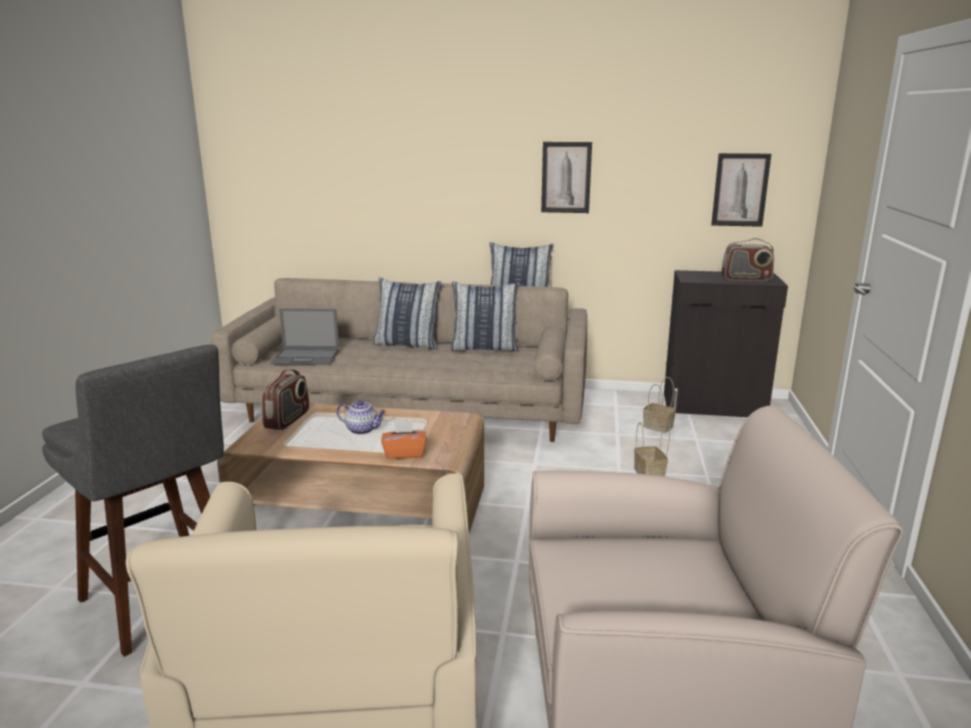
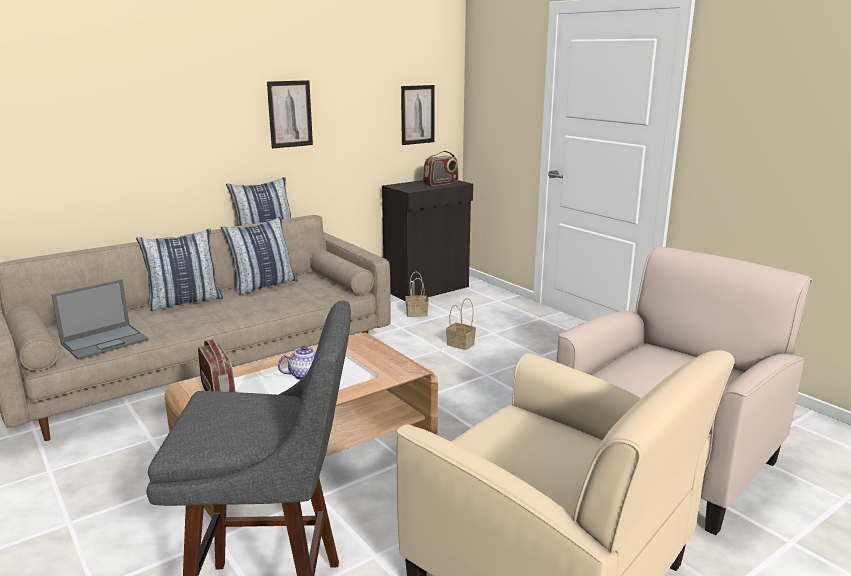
camera: 45 degrees left, 0 degrees up
(404, 454) = (377, 377): orange tissue box -> none

